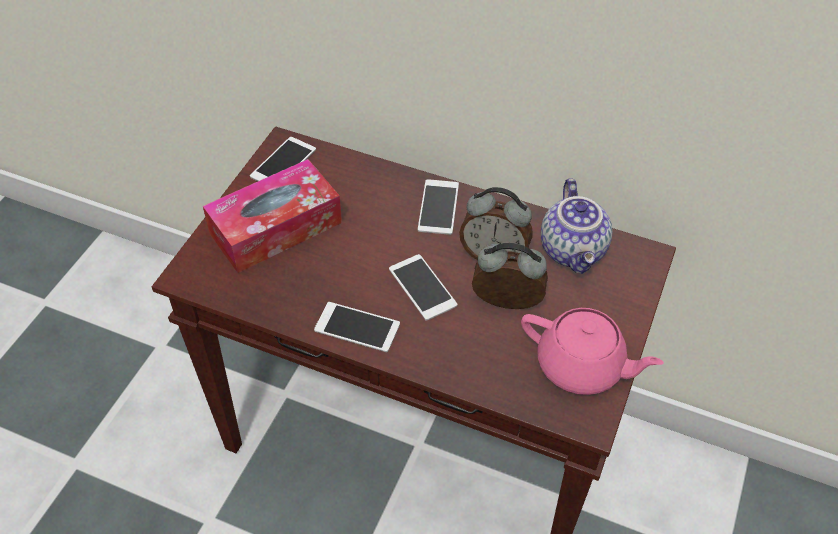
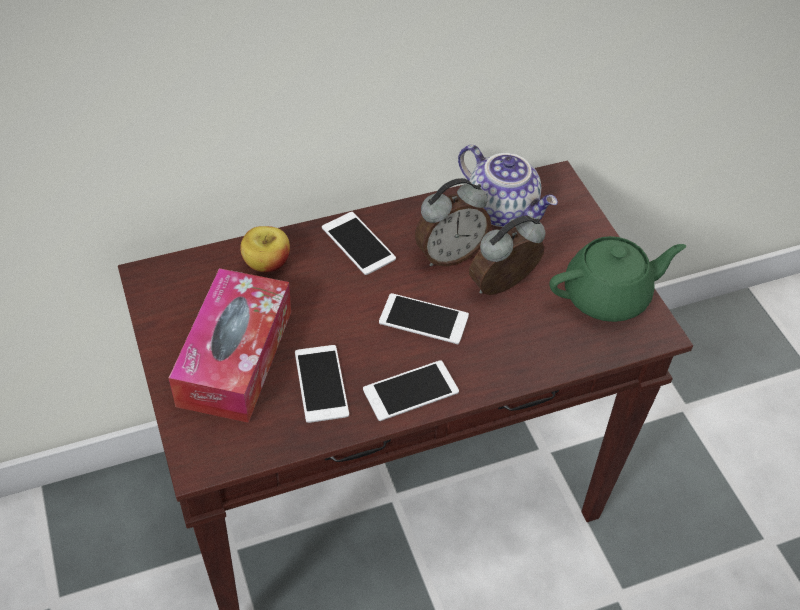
camera: 45 degrees left, 0 degrees up
(283, 163) = (170, 294): phone -> phone (321, 383)
(363, 182) = (266, 263): none -> apple
(581, 367) = (607, 296): pink teapot -> green teapot

